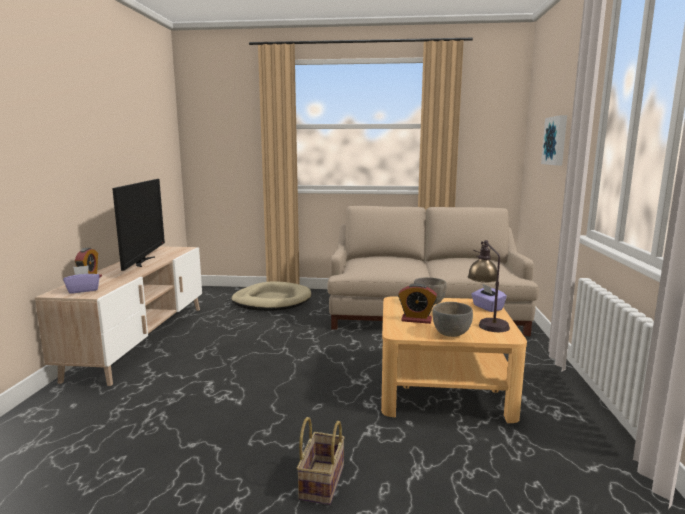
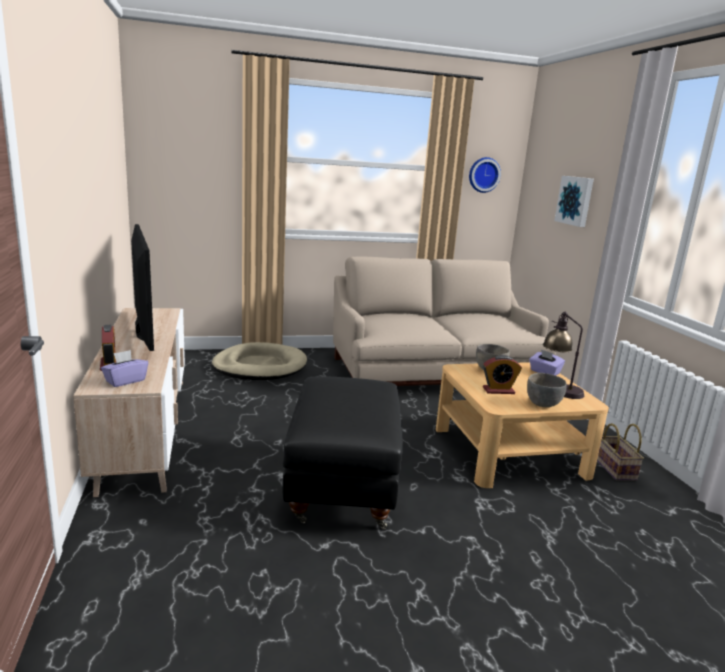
camera: 20 degrees left, 5 degrees up
(253, 397) = (341, 484): none -> black ottoman
(321, 481) = (478, 560): basket -> basket (613, 468)
(484, 128) = (483, 175): none -> wall clock

